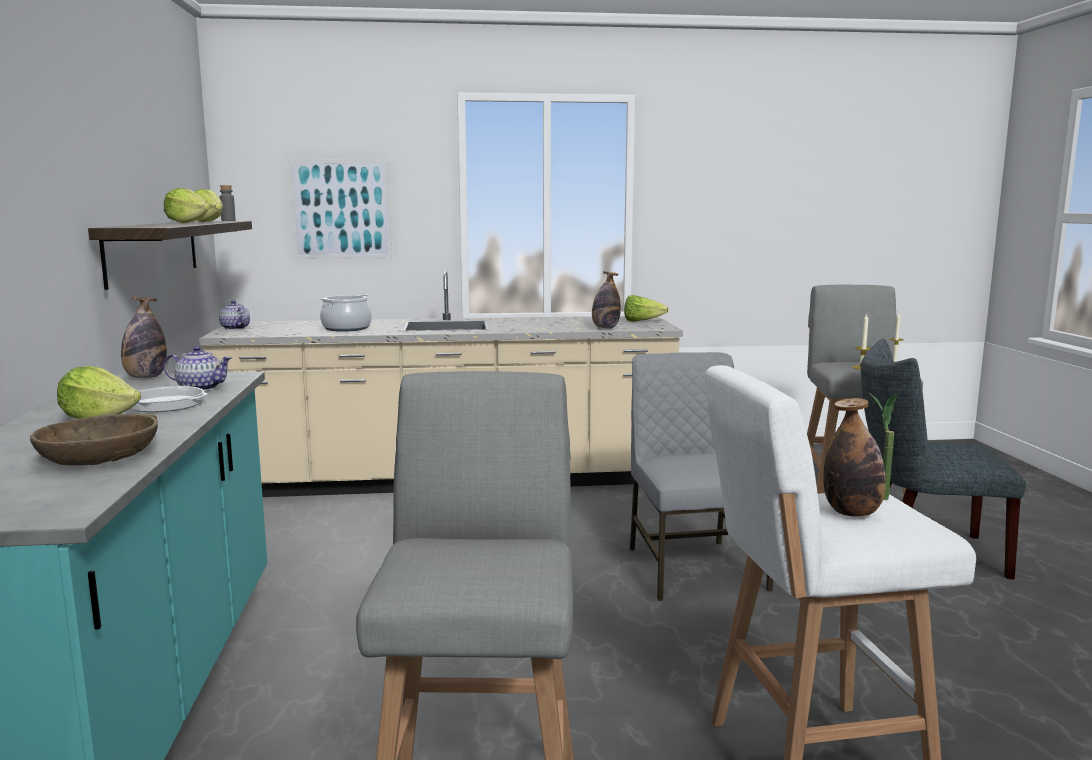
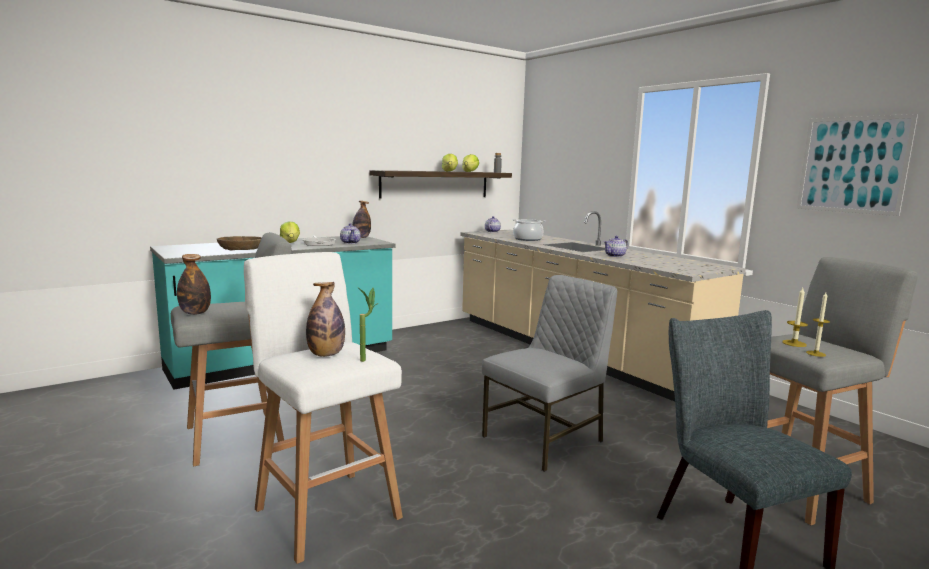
camera: 60 degrees right, 0 degrees up
(341, 209) = (571, 168): picture -> picture (852, 165)
(535, 326) = (615, 256): none -> teapot
(605, 328) = (650, 264): bottle -> bottle (195, 313)
(642, 321) = (701, 268): lettuce -> none

